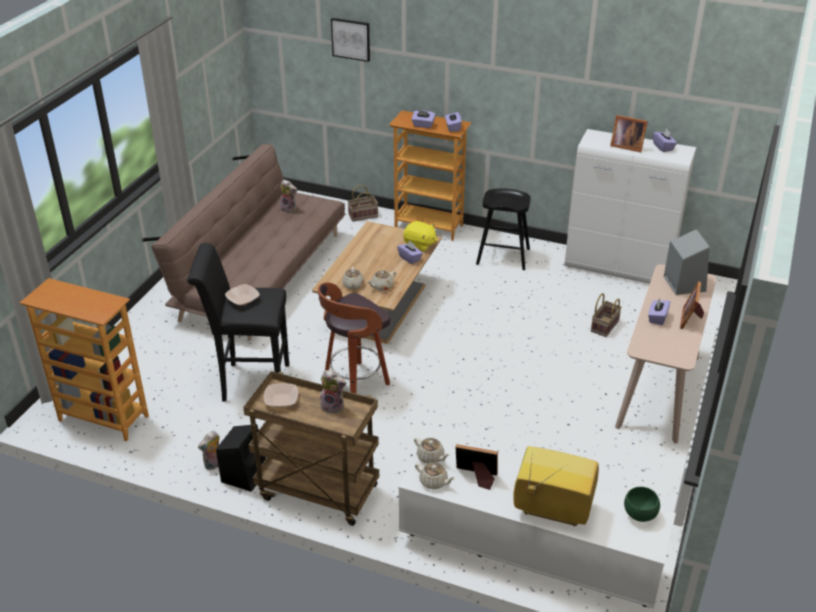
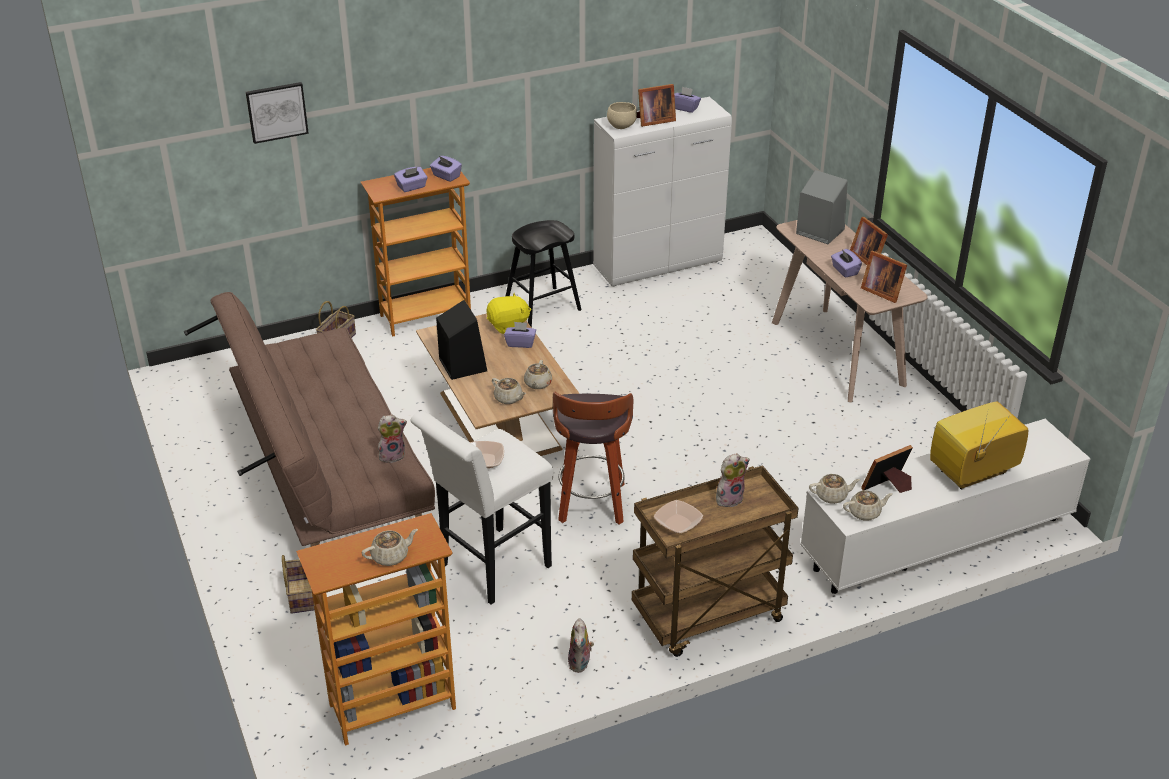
camera: 45 degrees left, 0 degrees up
(76, 307) = (391, 556): none -> beige teapot
(245, 474) = (622, 650): black speaker -> black speaker (462, 364)
(250, 382) = (489, 569): black stool -> white stool
(289, 209) = (303, 363): plush toy -> plush toy (392, 455)
(597, 140) = (621, 126): none -> beige bowl
(604, 325) = (720, 322): basket -> basket (301, 595)
(640, 515) = (1029, 436): green bowl -> none
(661, 345) = (881, 291): none -> picture frame

